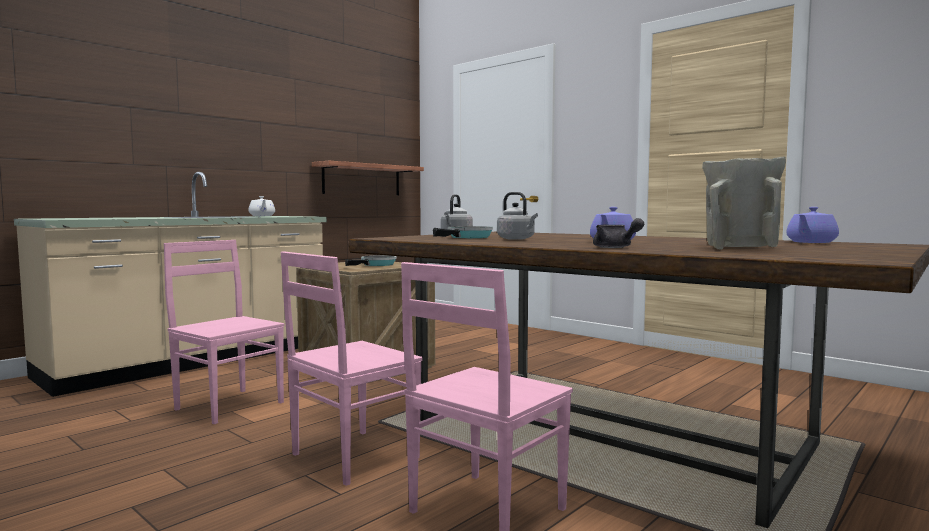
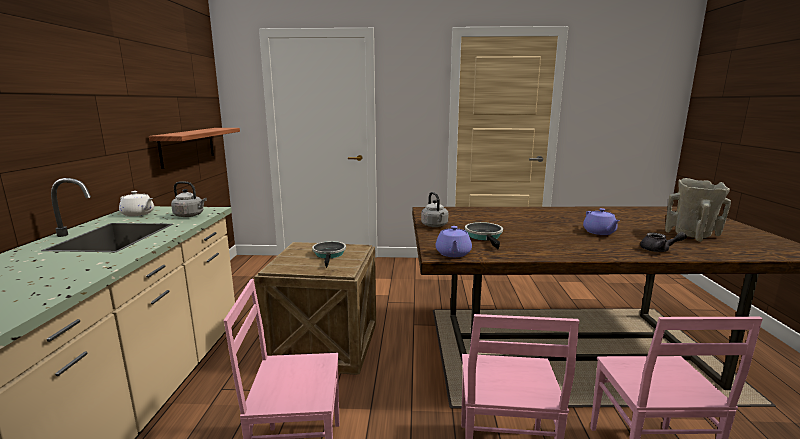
camera: 40 degrees left, 10 degrees up
(517, 239) = (529, 235): grey kettle -> grey kettle (190, 215)
(811, 242) = (658, 212): purple teapot -> purple teapot (453, 253)

